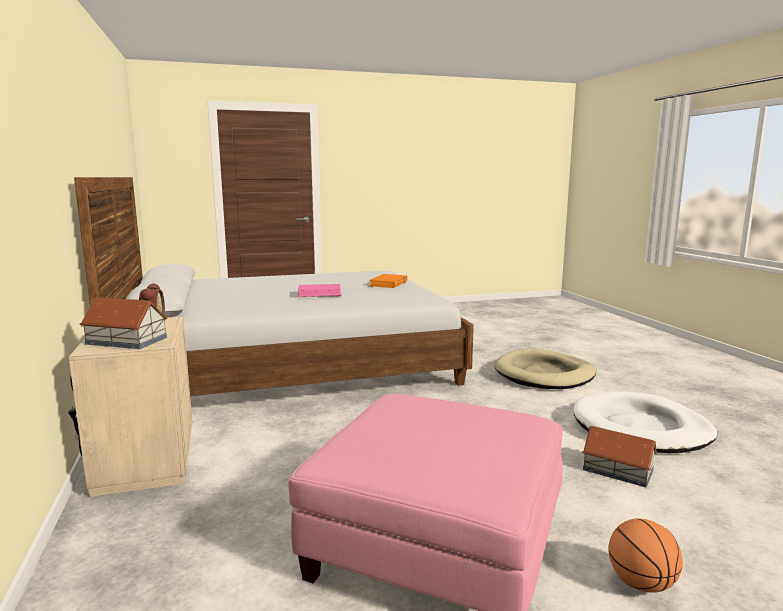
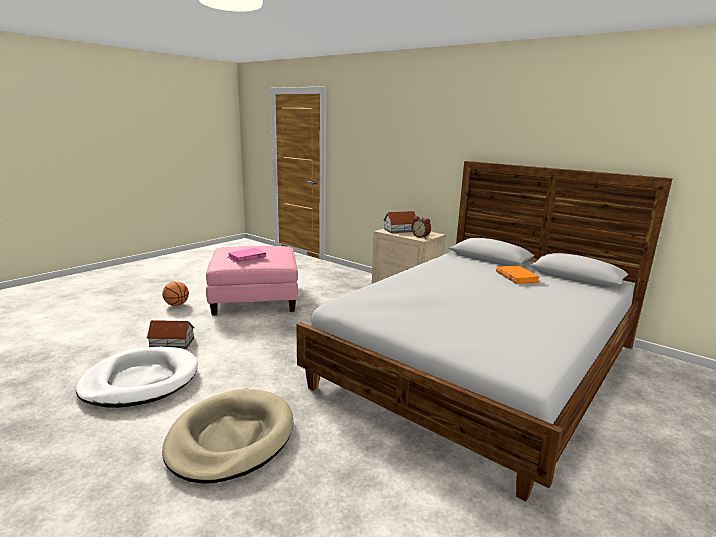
camera: 145 degrees right, 5 degrees up
(320, 293) = (442, 287): pink book -> pink book (246, 257)
(388, 283) = (433, 323): orange book -> orange book (516, 277)

